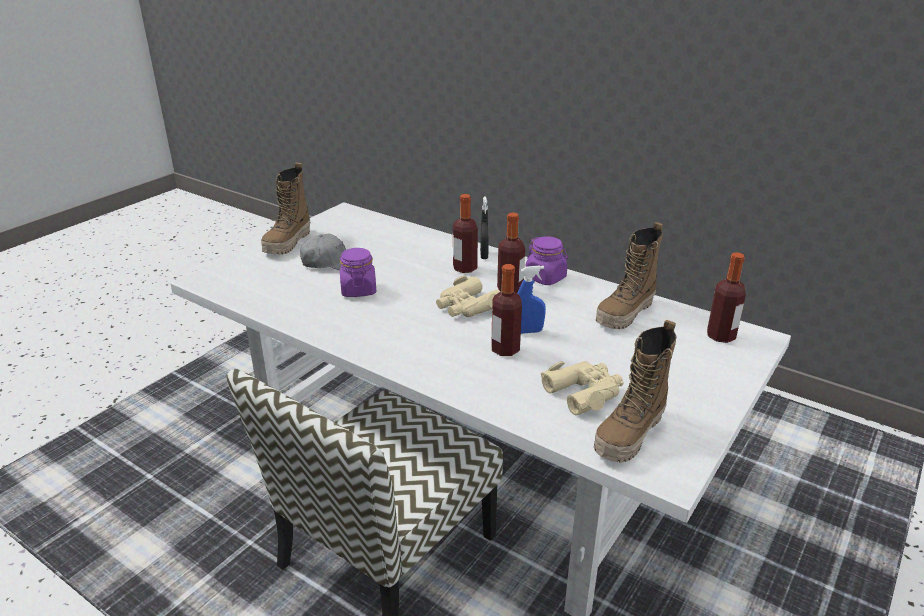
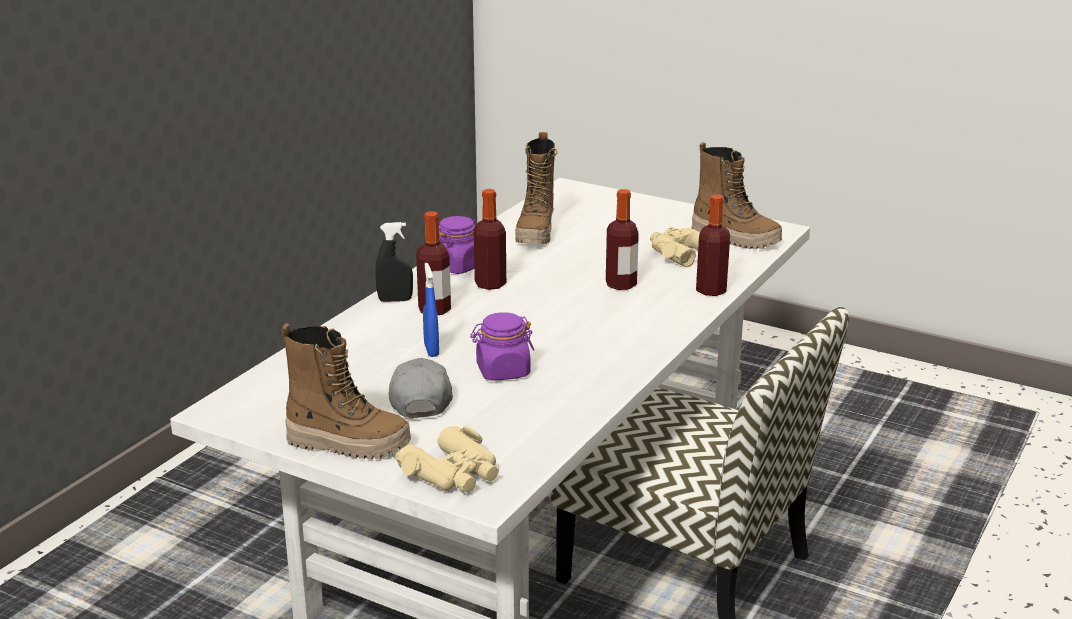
camera: 95 degrees left, 5 degrees down
(467, 306) = (534, 305): beige binoculars -> beige binoculars (453, 473)
(528, 331) = (582, 275): blue spray bottle -> blue spray bottle (431, 350)
(625, 314) = (536, 233): boot -> boot turned 60 degrees clockwise
(721, 336) = (569, 200): bottle -> bottle (711, 290)

